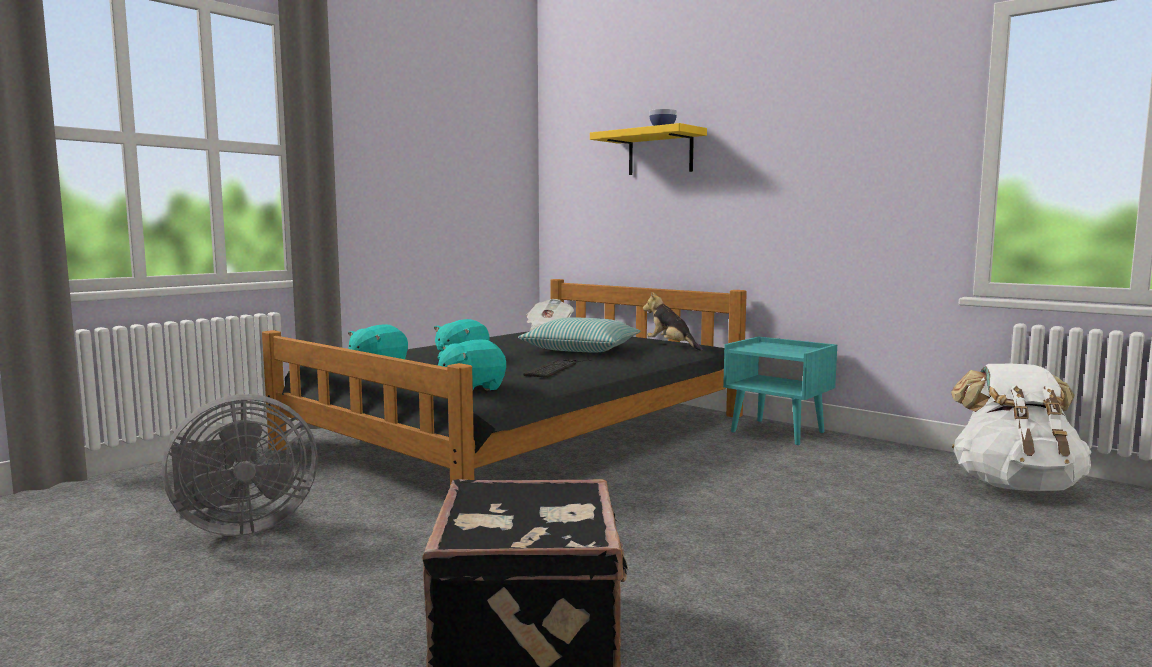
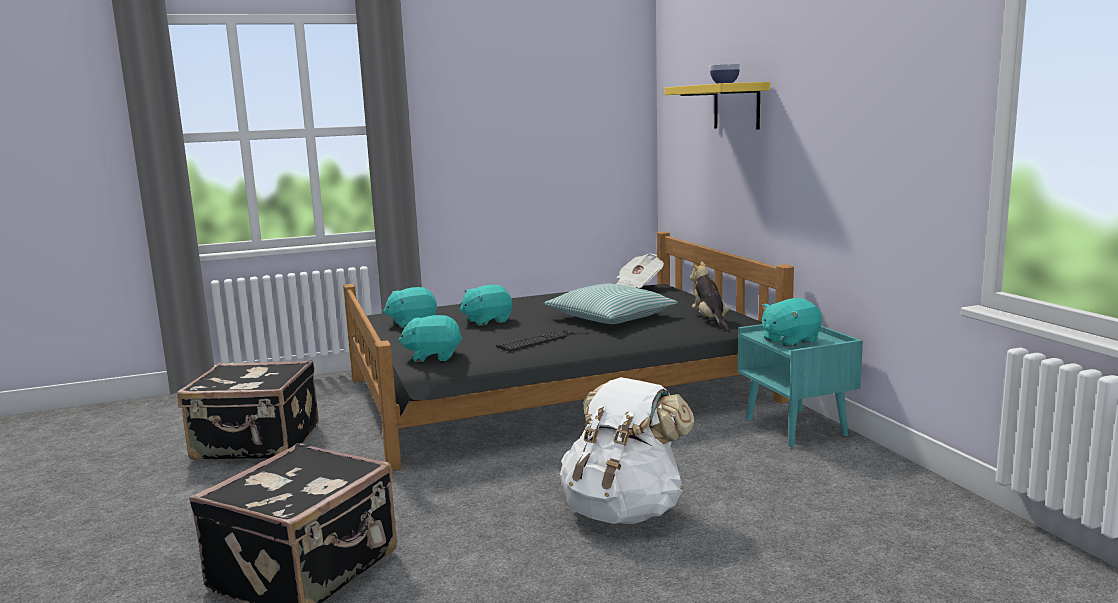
camera: 30 degrees right, 5 degrees up
(240, 527) = (257, 444): grey fan -> black suitcase
(779, 350) = (789, 341): none -> turquoise plush toy
(1015, 486) = (954, 543): white backpack -> white backpack (624, 511)

